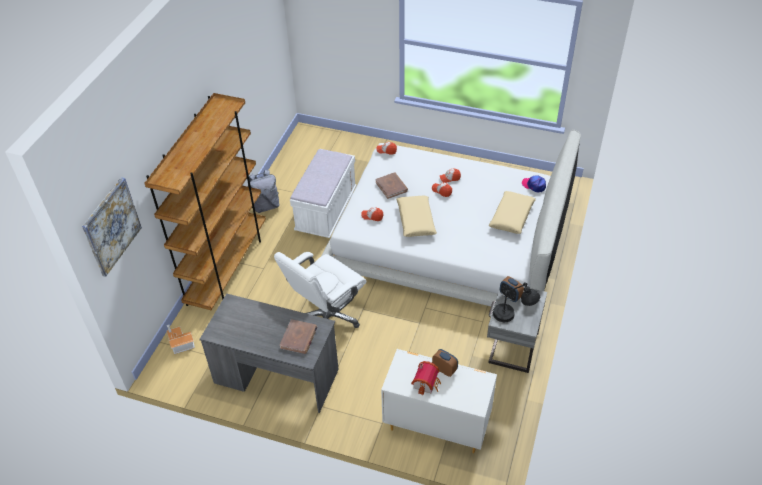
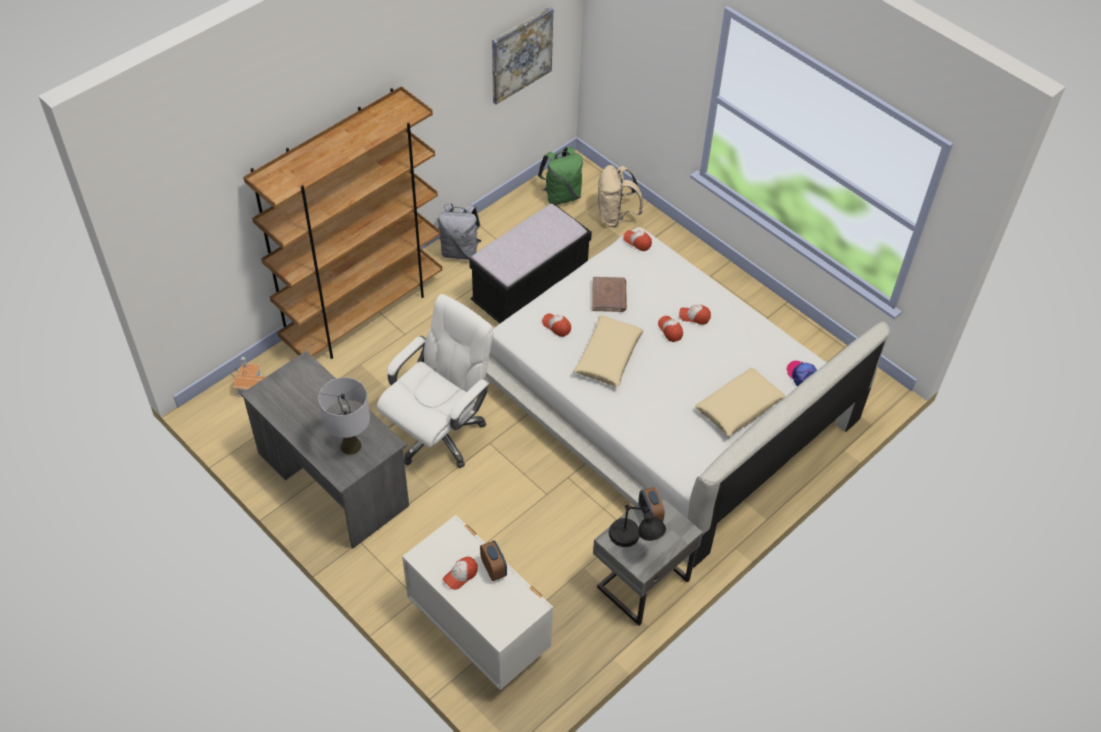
camera: 25 degrees right, 5 degrees up
(111, 226) = (177, 217): picture -> picture (521, 55)
(299, 338) = (350, 446): brown book -> grey table lamp
(308, 150) = (561, 196): none -> green backpack
(326, 211) = (530, 291): white bench -> black bench
(327, 317) = (439, 433): white office chair -> white office chair turned 150 degrees clockwise
(349, 149) = (615, 216): none -> beige backpack
(427, 383) = (460, 575): toy house -> cap

